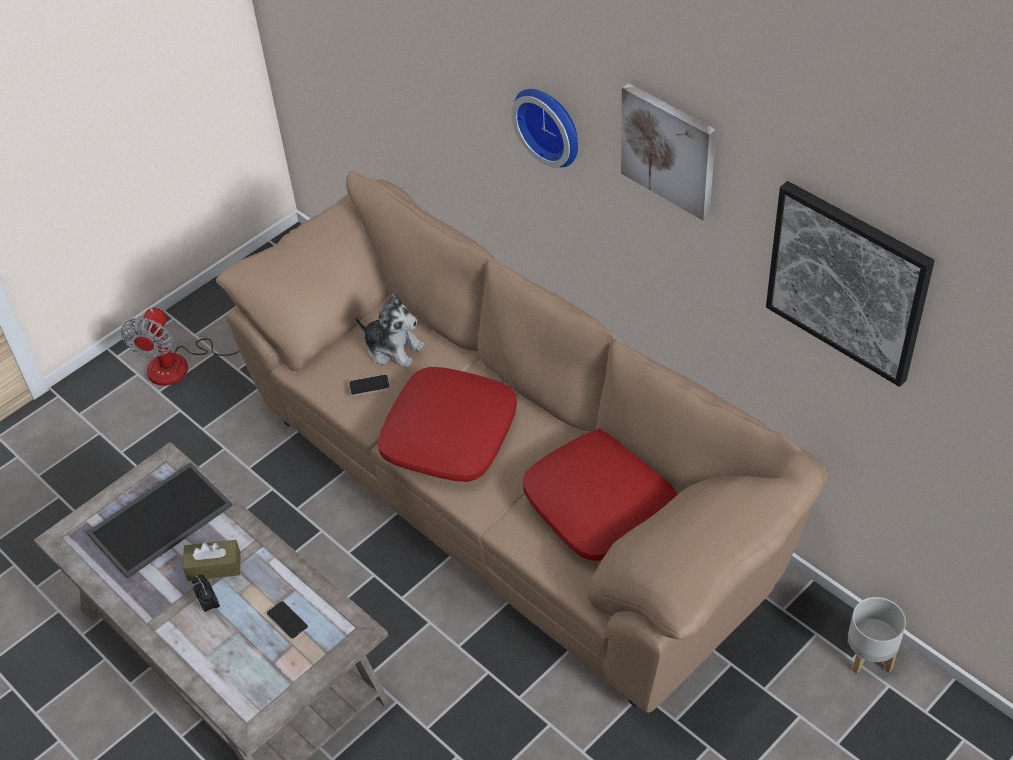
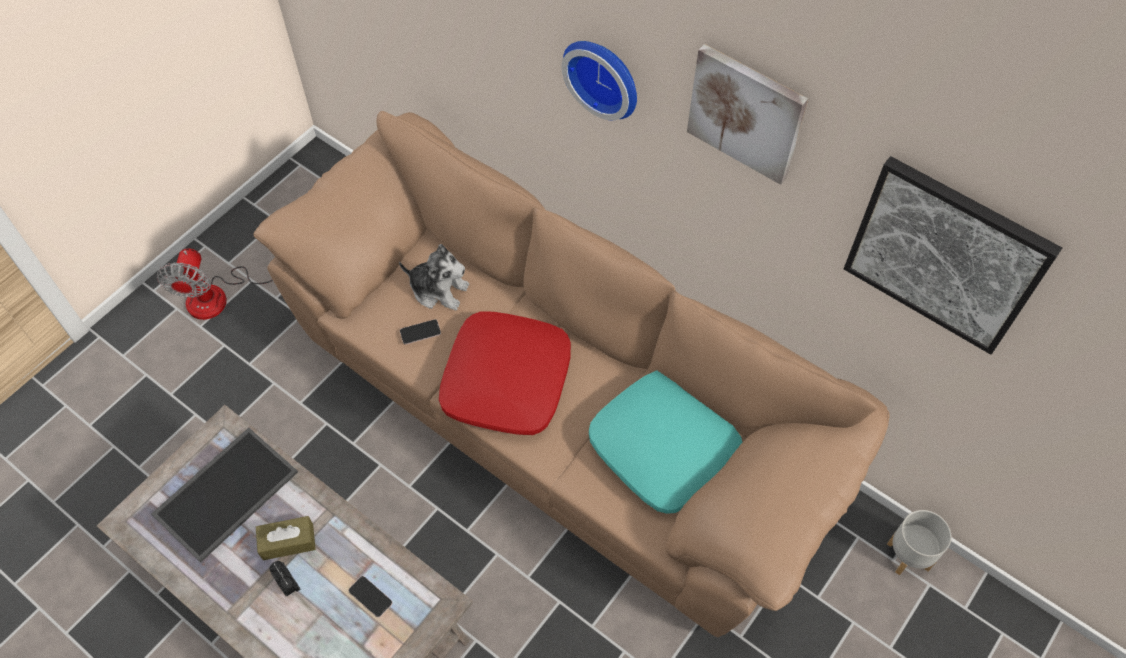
camera: 10 degrees left, 10 degrees up
(601, 505) = (664, 448): red pillow -> turquoise pillow

